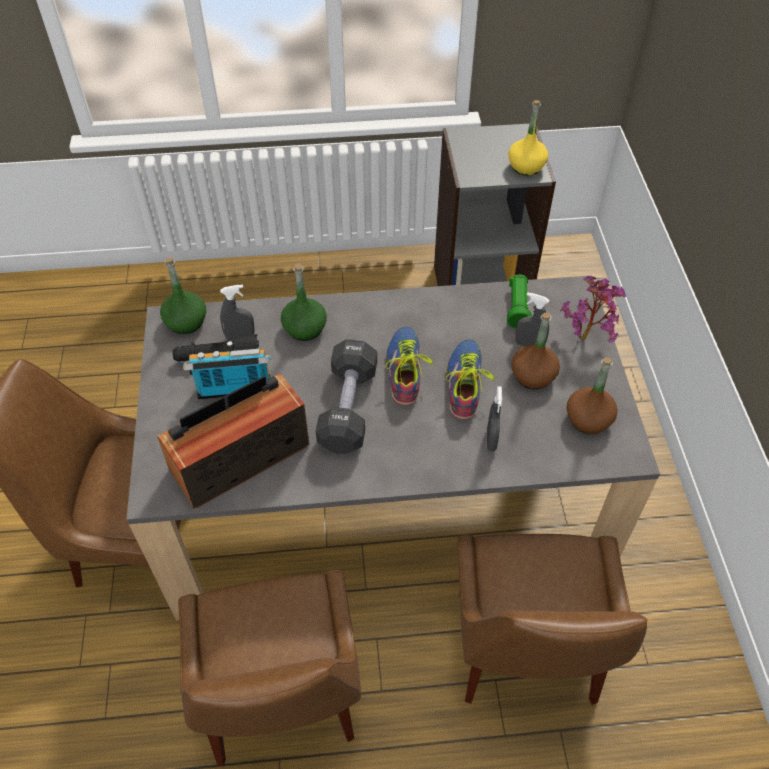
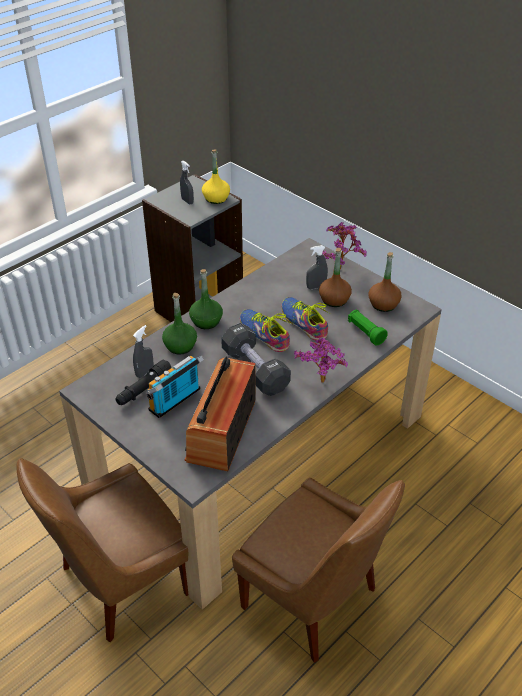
camera: 40 degrees left, 10 degrees down
(186, 322) = (97, 384): green bottle -> green bottle (206, 321)
(399, 474) = (321, 384): none -> potted plant
(491, 440) = (348, 340): grey spray bottle -> grey spray bottle (187, 201)
(517, 308) = (289, 272): green flashlight -> green flashlight (365, 333)
(526, 653) = (417, 479): brown chair -> none

